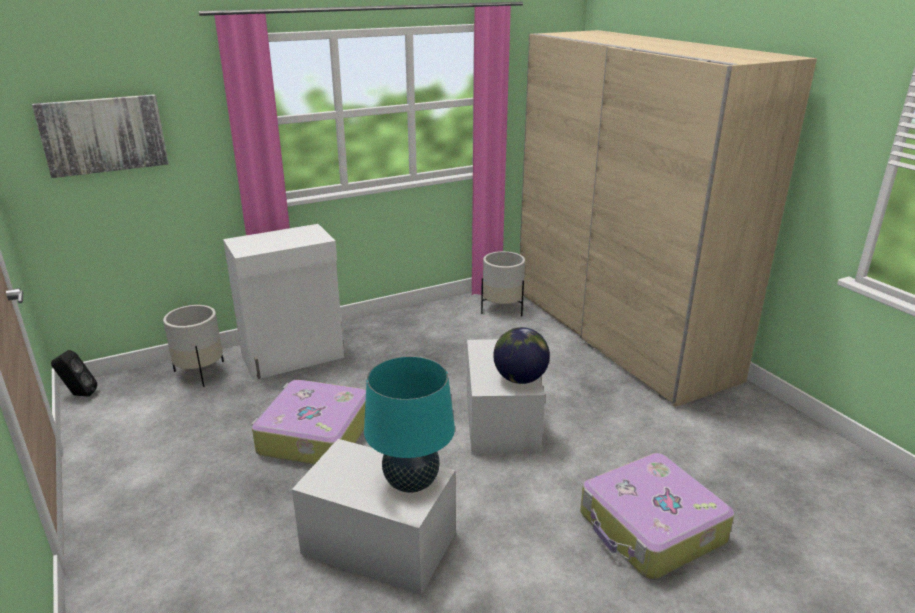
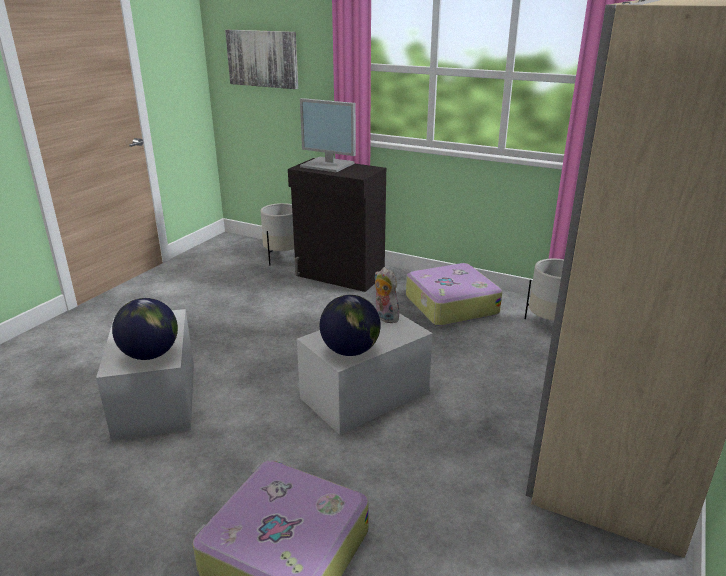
camera: 55 degrees right, 0 degrees up
(79, 395) = (221, 239): black speaker -> none
(263, 240) = (328, 165): none -> monitor
(294, 357) = (339, 276): white cabinet -> black cabinet
(314, 436) = (255, 323): suitcase -> suitcase (450, 305)
(411, 482) = (150, 355): turquoise table lamp -> globe
(485, 347) = (384, 317): none -> plush toy

